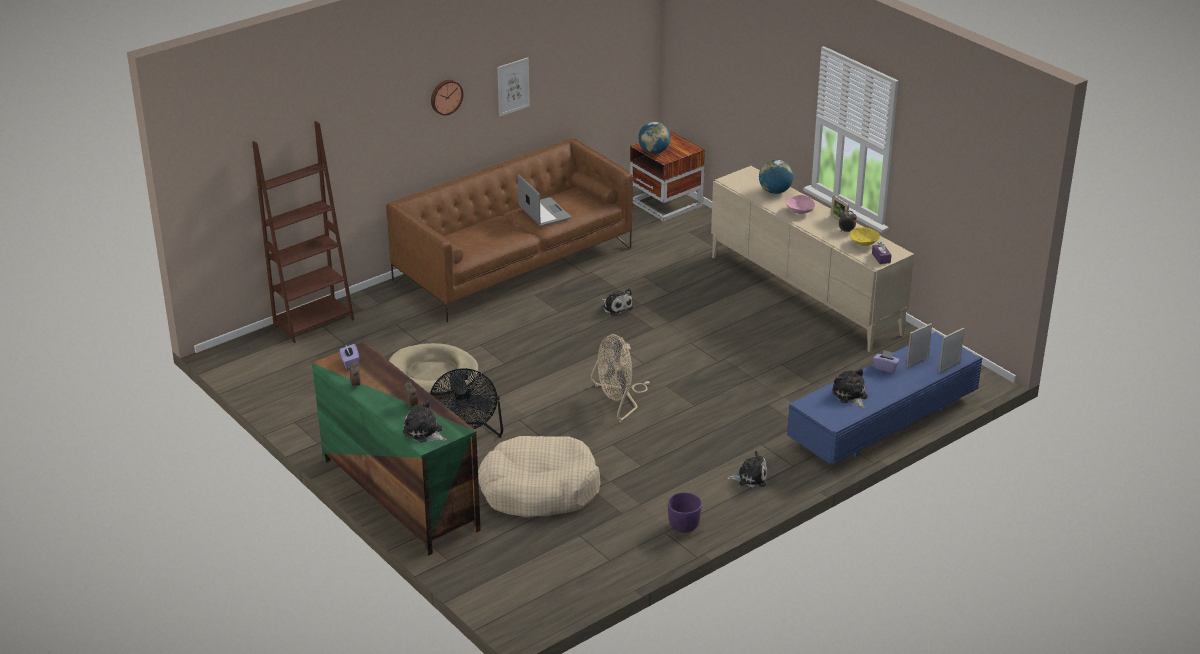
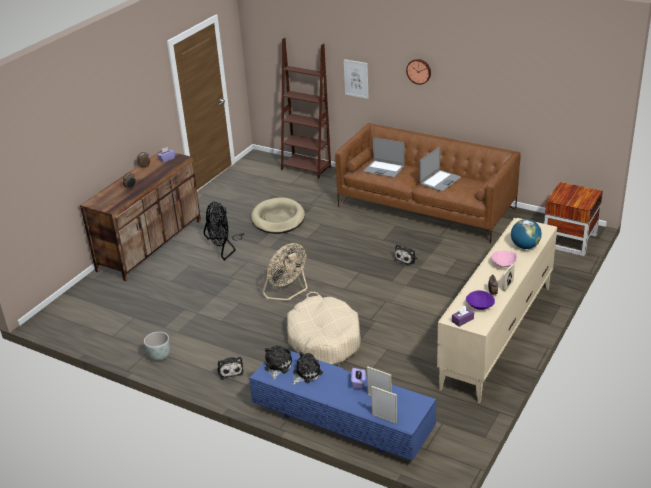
camera: 70 degrees right, 0 degrees up
(400, 493) = (151, 245): green cabinet -> brown cabinet
(424, 432) = (103, 199): plush toy -> plush toy (277, 366)
(476, 239) = (384, 169): none -> laptop
(513, 86) = (474, 89): picture -> picture (356, 78)
(539, 490) = (175, 289): beige dog bed -> beige dog bed (324, 339)
(654, 152) = (561, 192): globe -> none
(683, 527) = (159, 356): purple planter -> grey planter
(864, 243) = (480, 306): yellow bowl -> purple bowl

